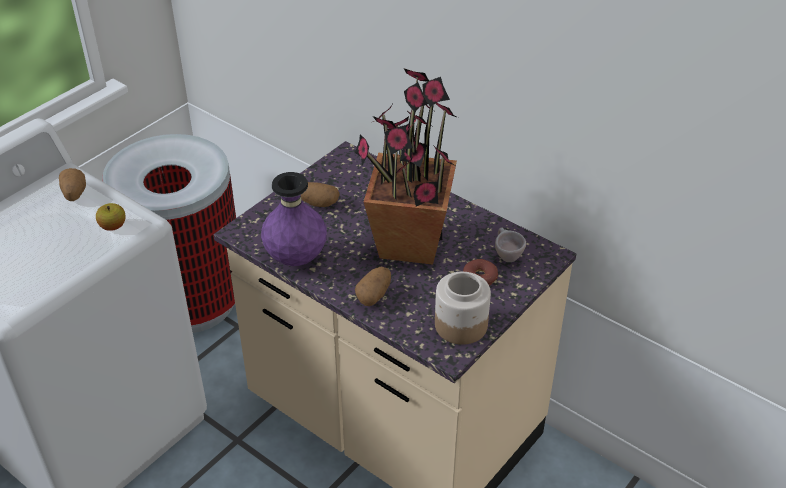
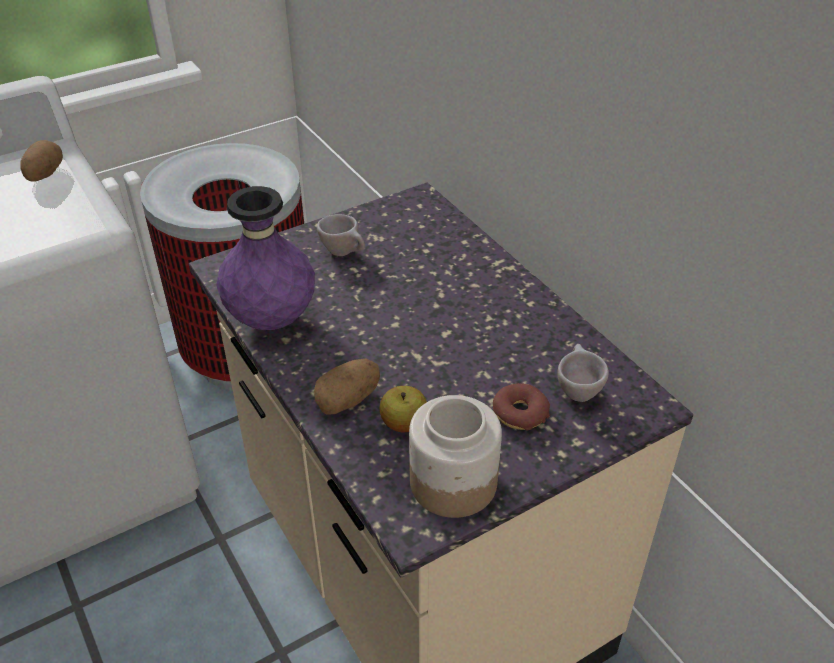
camera: 20 degrees right, 0 degrees up
(113, 226) = (58, 222): apple -> apple (404, 423)
(318, 203) = (345, 253): potato -> beige cup
(409, 243) = (439, 336): potted plant -> none

